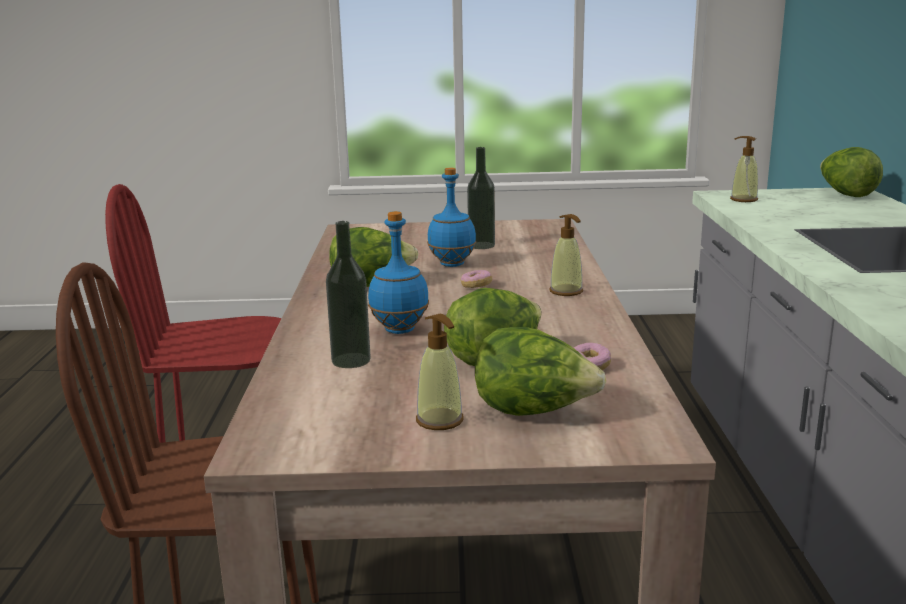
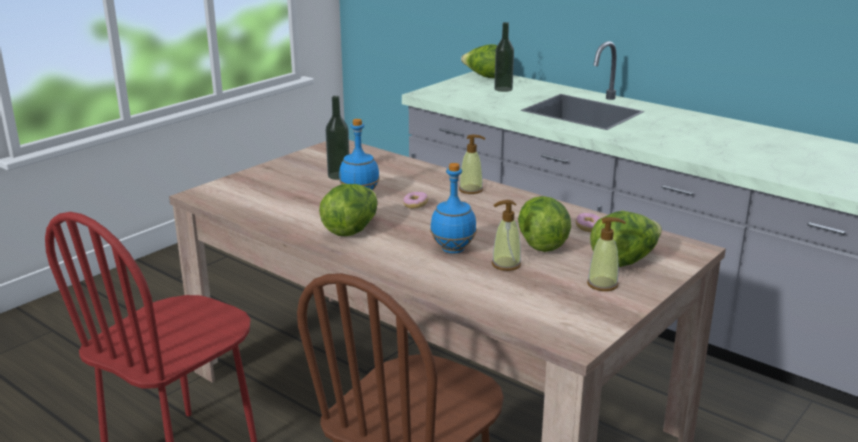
camera: 50 degrees left, 5 degrees up
(351, 360) = (480, 278): bottle -> bottle (503, 89)
(743, 199) = (446, 94): soap dispenser -> soap dispenser (506, 264)

